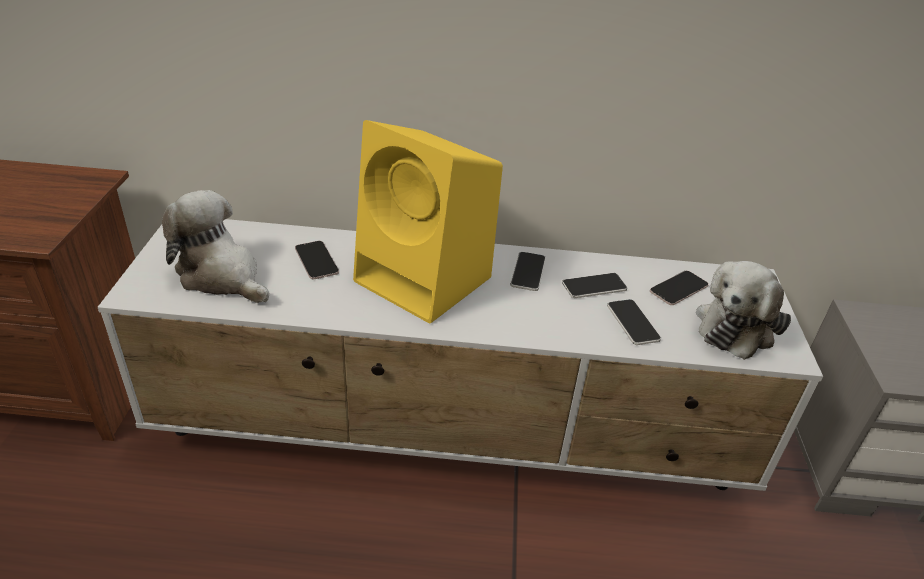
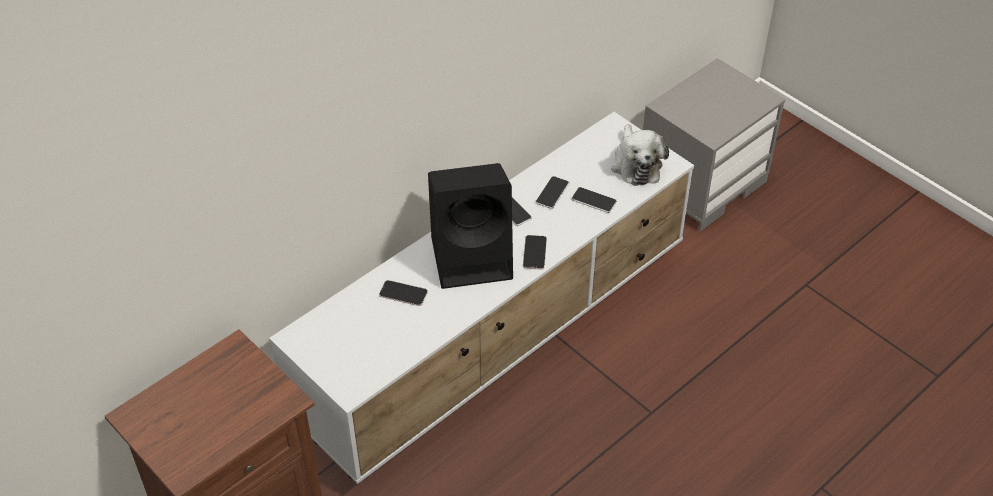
camera: 45 degrees left, 10 degrees up
(222, 276) = (374, 344): plush toy -> none
(426, 280) = (474, 257): yellow speaker -> black speaker
(679, 288) = (589, 161): phone -> phone (534, 253)

